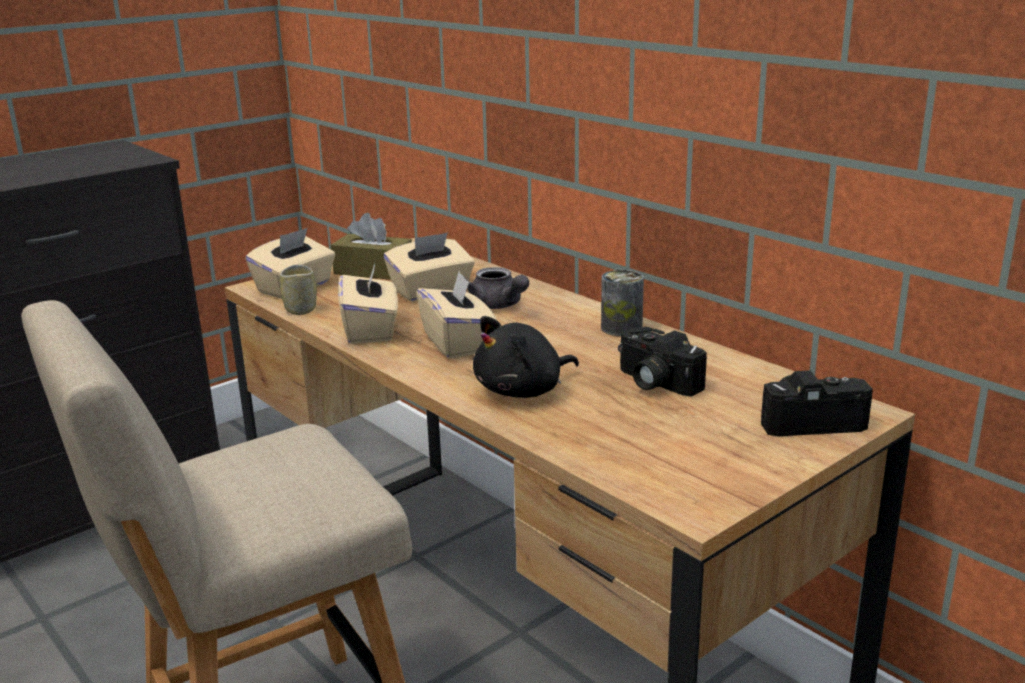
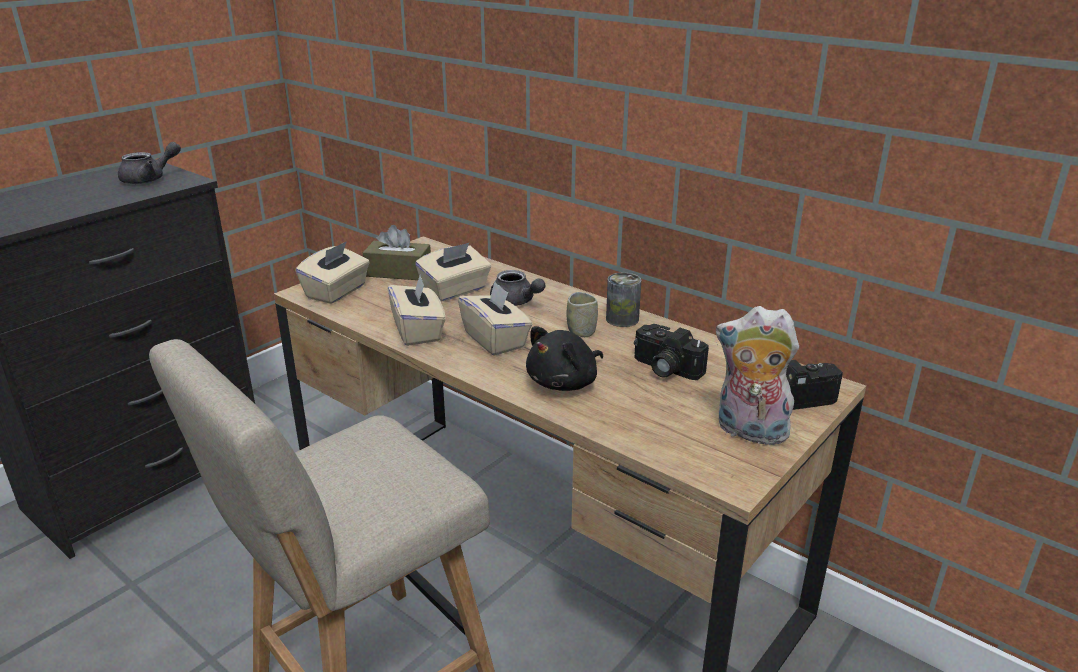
camera: 10 degrees left, 5 degrees up
(109, 158) = (150, 179): none -> grey teapot
(300, 310) = (350, 314): cup -> cup (581, 331)
(735, 456) = (748, 432): none -> plush toy

